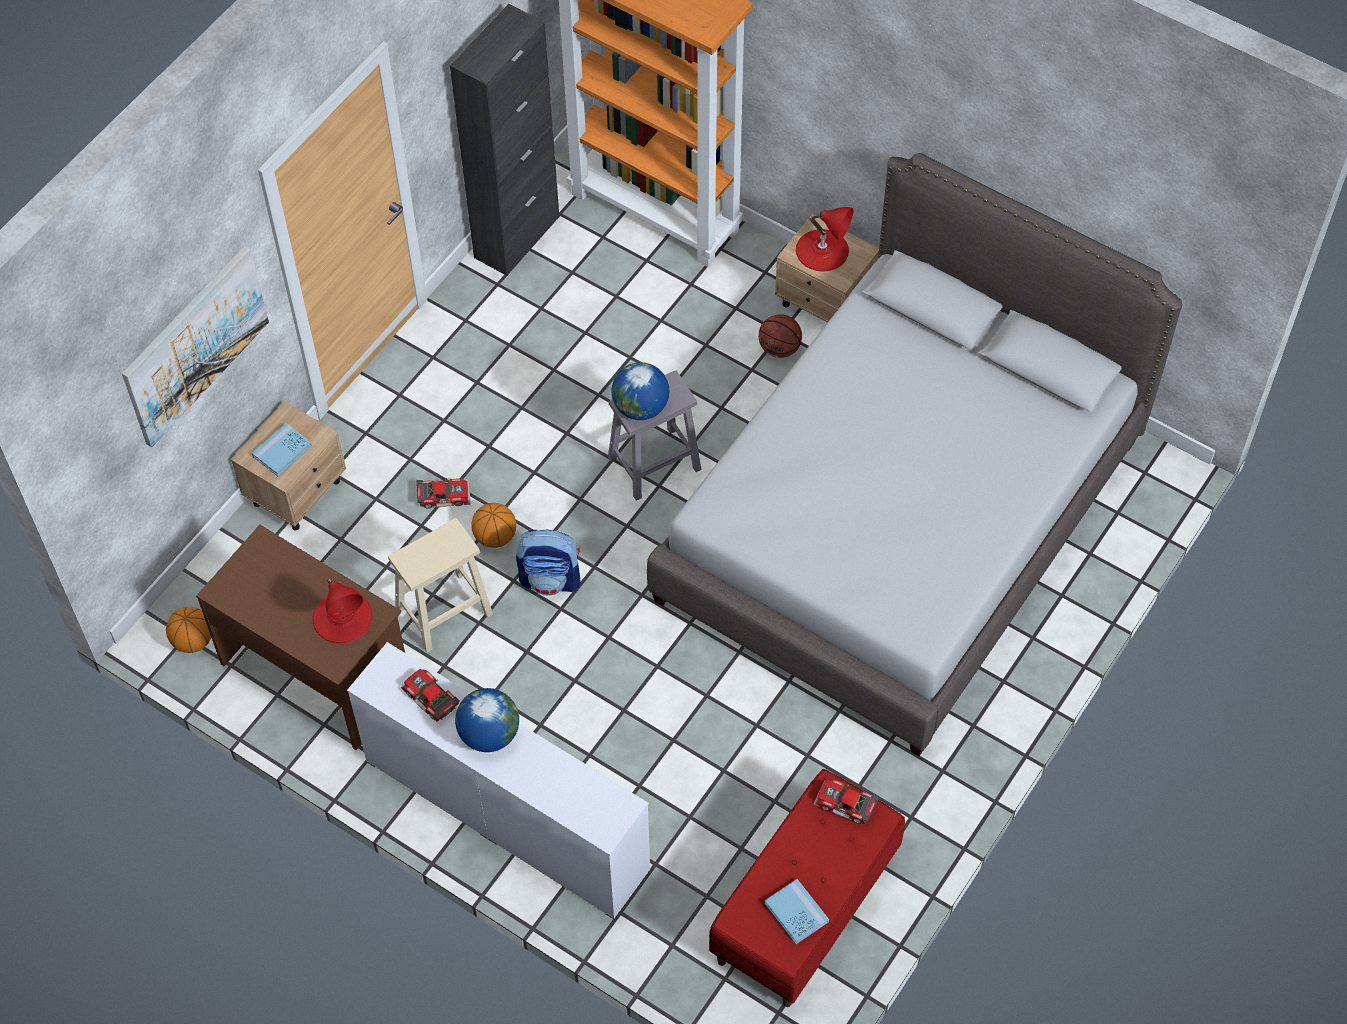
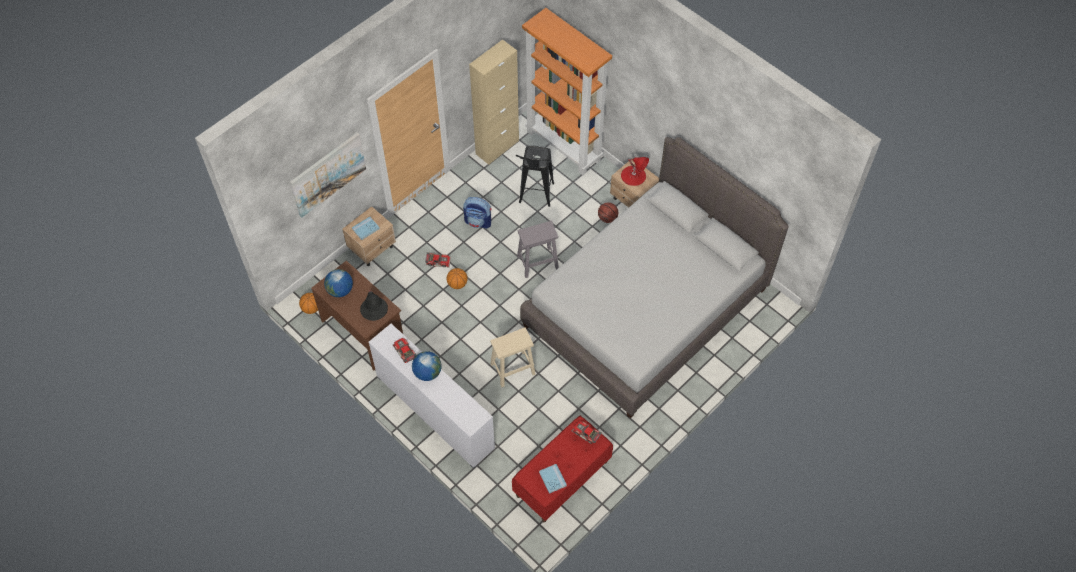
camera: 10 degrees right, 0 degrees up
(342, 617) = (374, 308): red table lamp -> black table lamp
(443, 612) = (426, 314): beige stool -> beige stool (512, 369)
(517, 237) = (497, 147): black cabinet -> beige cabinet
(551, 579) = (478, 307): backpack -> backpack (478, 221)
(620, 330) = (535, 198): none -> black stool
(640, 407) = (531, 235): globe -> globe (340, 290)

